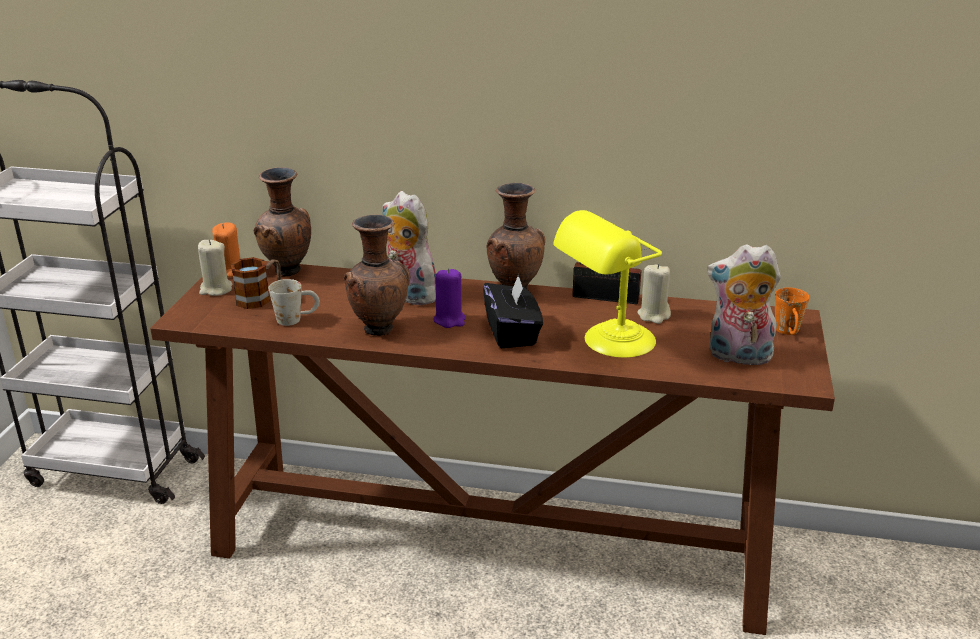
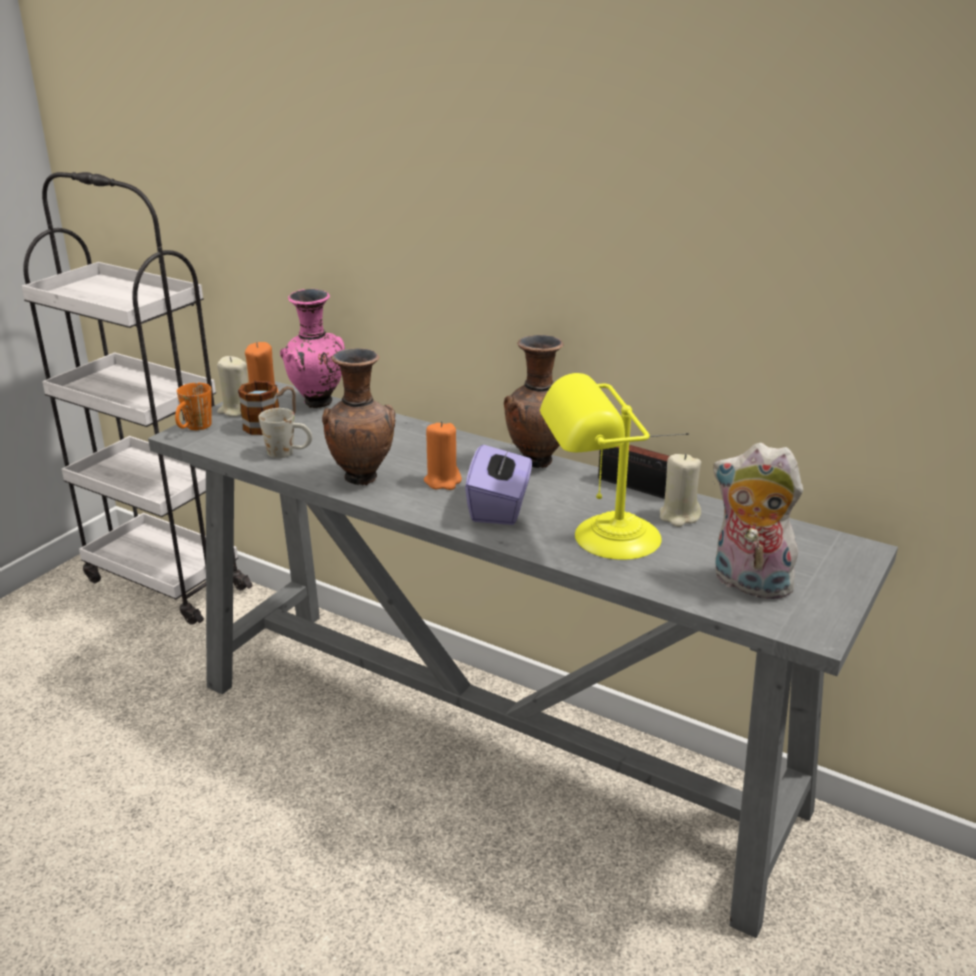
camera: 20 degrees right, 0 degrees up
(288, 272) = (318, 404): brown vase -> pink vase
(408, 295) = (420, 447): plush toy -> none
(449, 320) = (443, 481): purple candle -> orange candle
(493, 544) = (491, 746): brown console table -> grey console table
(512, 333) = (499, 507): black tissue box -> purple tissue box
(789, 333) = (835, 567): orange mug -> orange mug (194, 428)

